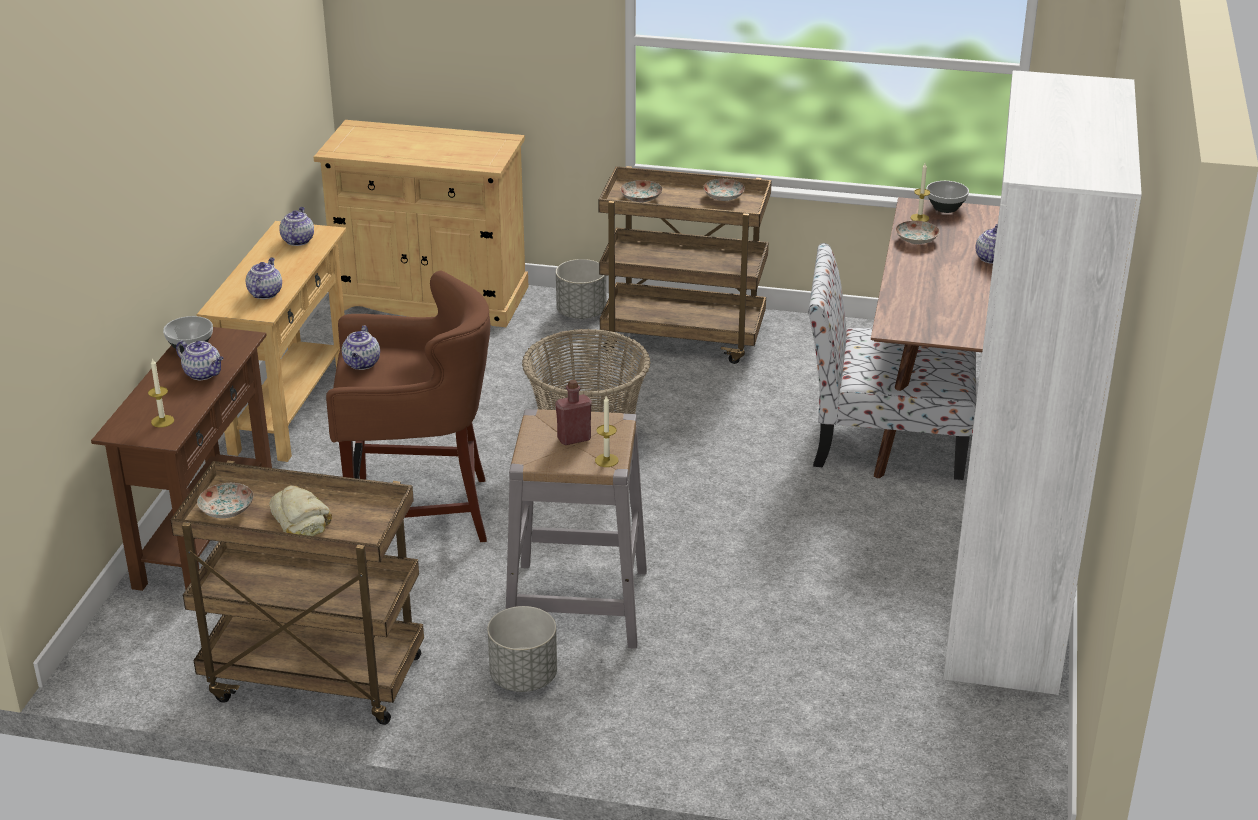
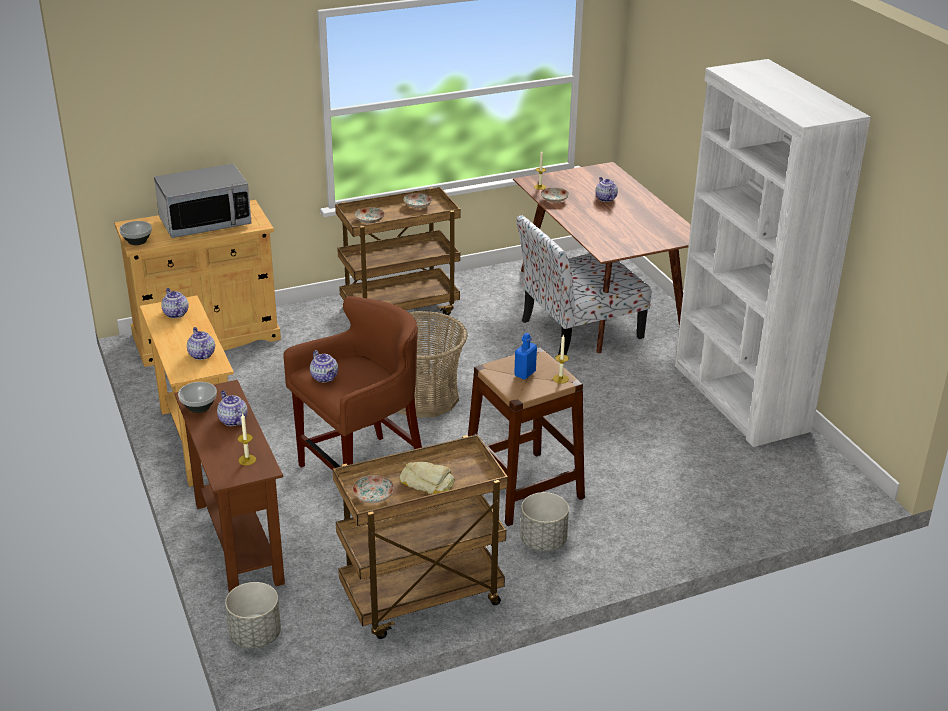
camera: 35 degrees left, 0 degrees up
(203, 374) = (232, 420): teapot -> teapot turned 120 degrees counterclockwise
(435, 146) = (205, 222): none -> microwave
(574, 439) = (525, 373): red bottle -> blue bottle
(577, 604) = (523, 487): grey stool -> brown stool
(581, 313) = (318, 315): grey planter -> grey planter (255, 635)
(945, 208) = (546, 177): bowl -> bowl (137, 241)

